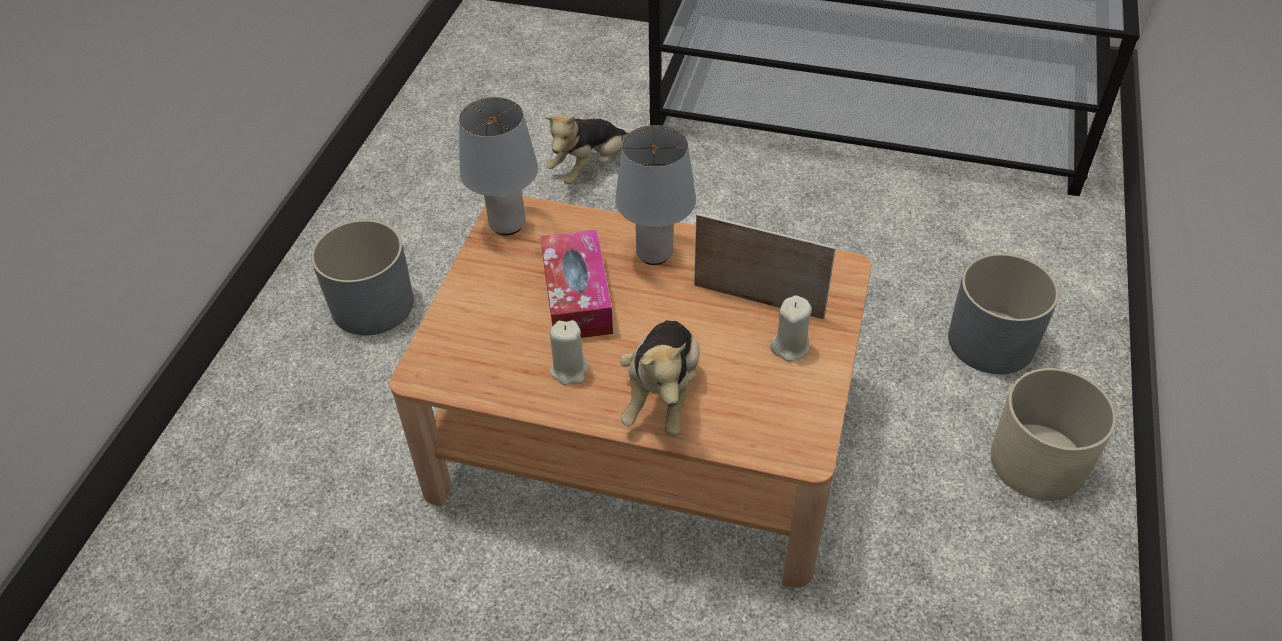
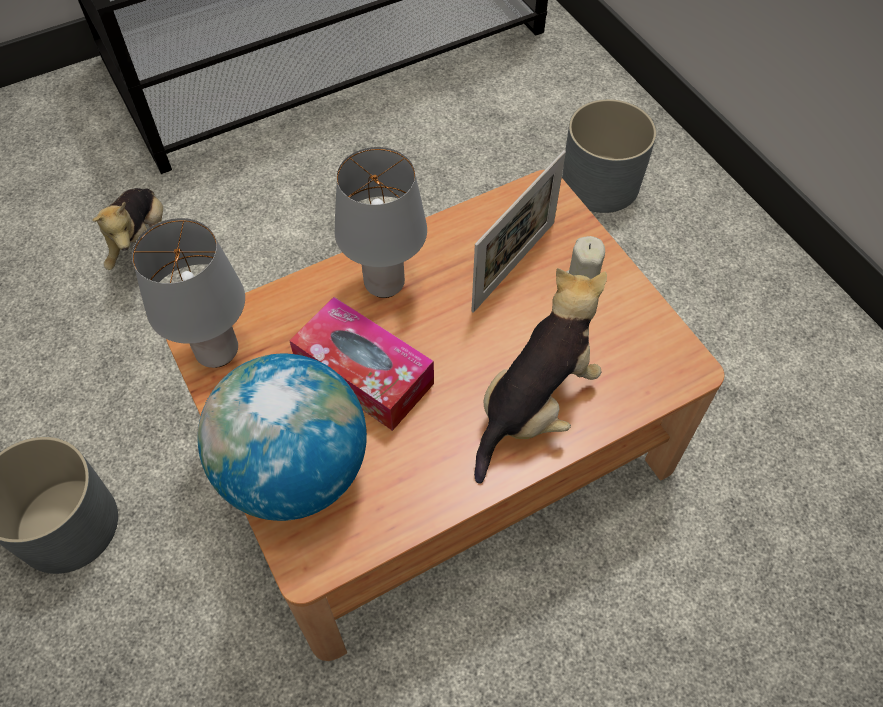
camera: 45 degrees left, 10 degrees up
(472, 321) = (295, 471): none -> globe
(569, 370) = (437, 446): beige candle -> none
(662, 394) = (534, 405): plush toy -> plush toy turned 105 degrees counterclockwise
(758, 301) = (514, 266): picture frame -> picture frame turned 150 degrees clockwise
(1038, 462) = (714, 253): beige planter -> none

